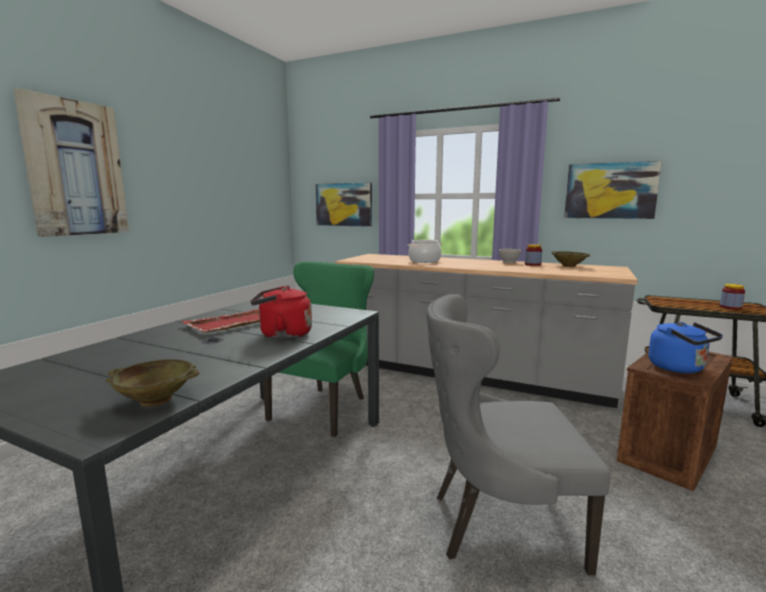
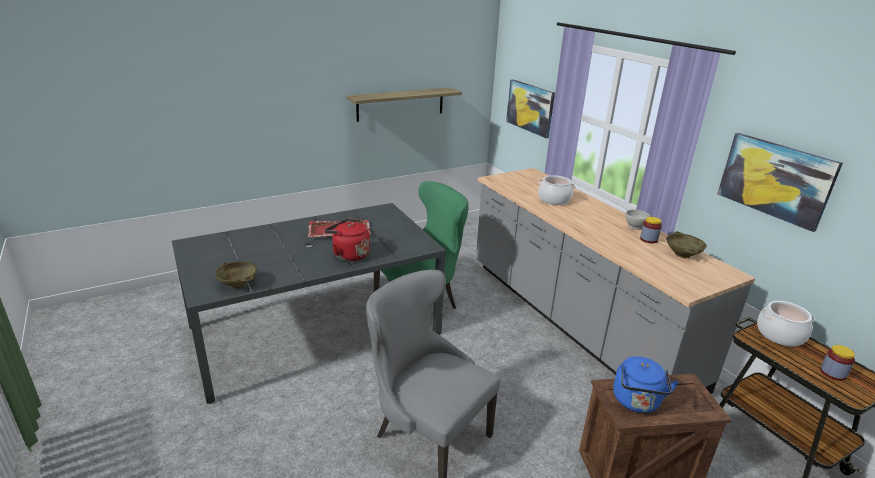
camera: 35 degrees right, 15 degrees up
(75, 168) = (283, 87): picture -> none
(217, 207) = (400, 104): none -> shelf
(670, 300) = (780, 335): none -> cooking pot

